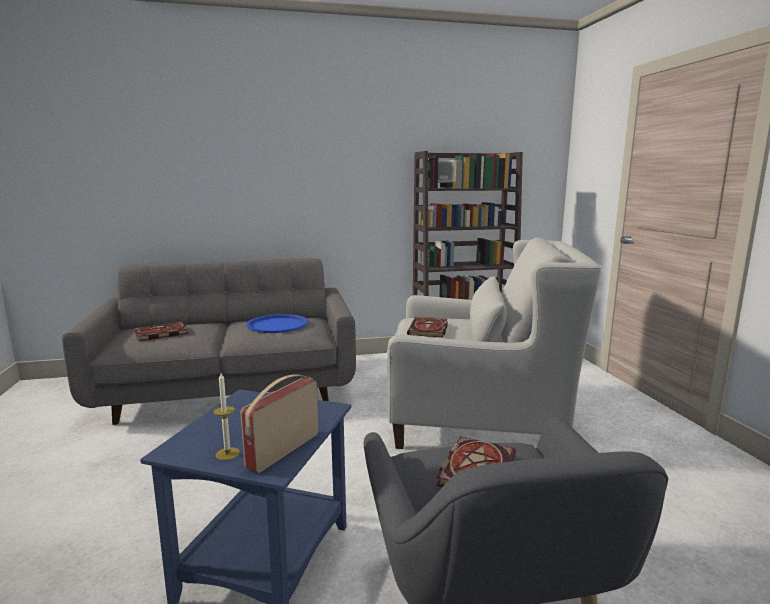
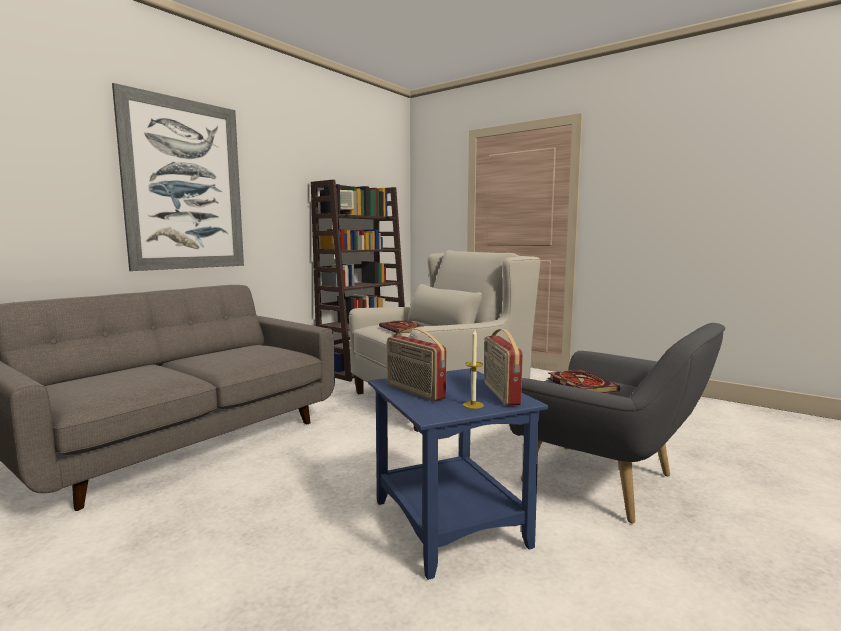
camera: 40 degrees left, 5 degrees down
(160, 334) = (112, 380): book -> none
(231, 417) = (414, 392): none -> radio
(276, 167) = (185, 185): none -> picture
(277, 324) = (239, 352): blue tray -> none

